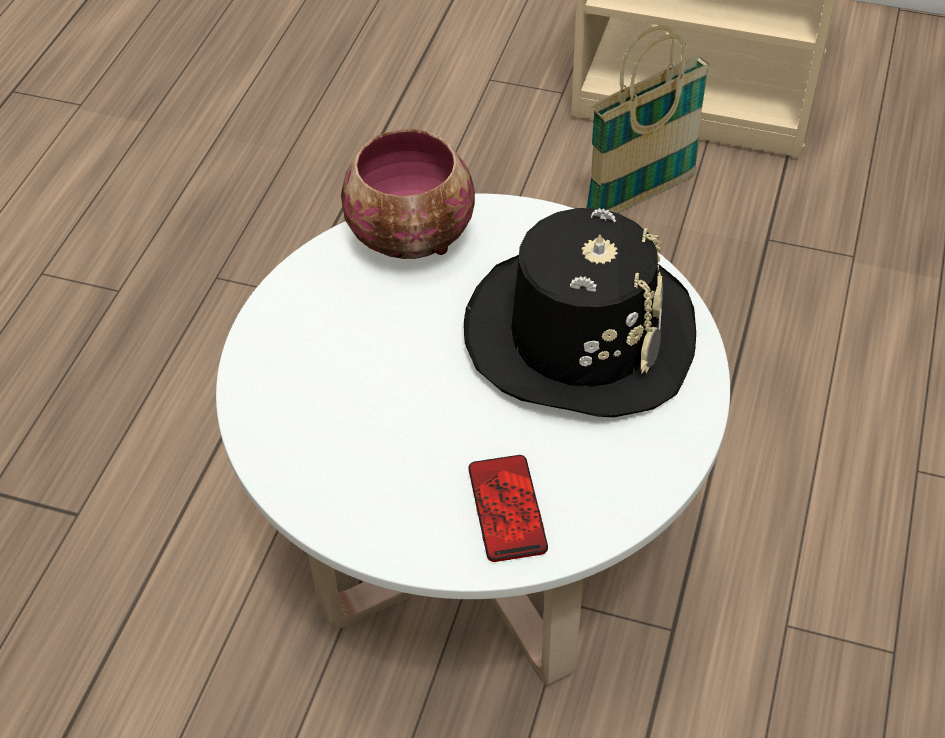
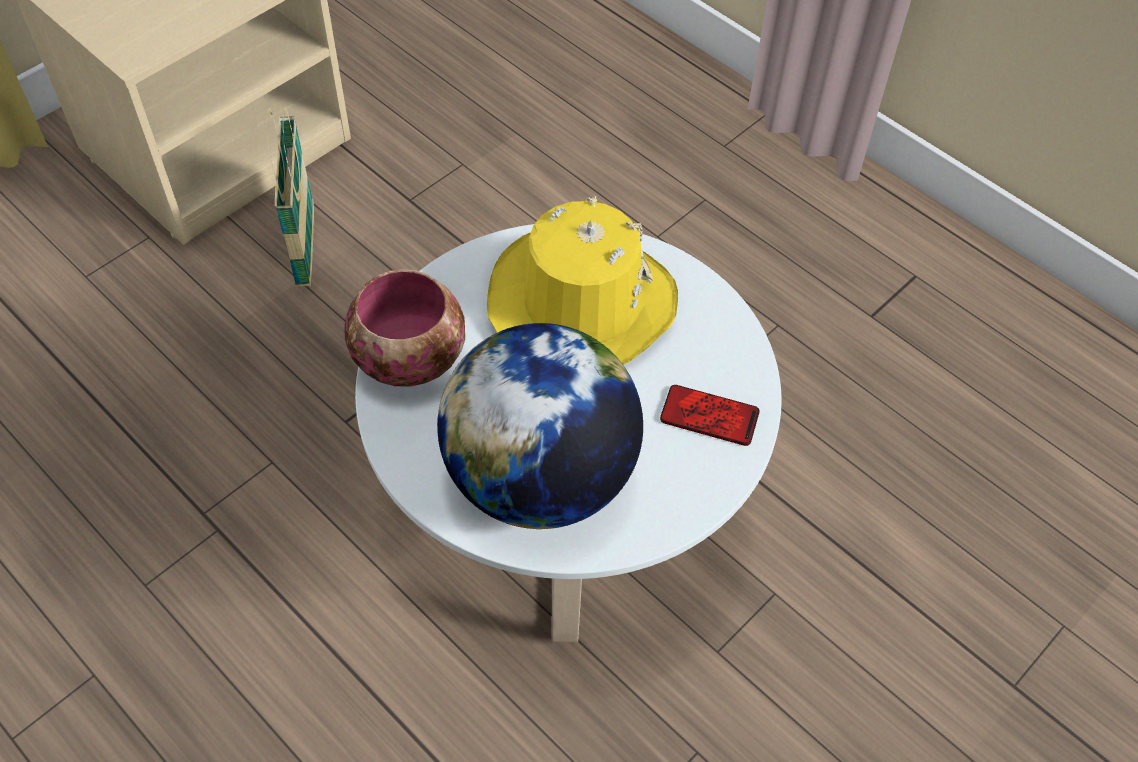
camera: 65 degrees left, 5 degrees up
(333, 396) = (540, 477): none -> globe
(581, 334) = (580, 303): black hat -> yellow hat

